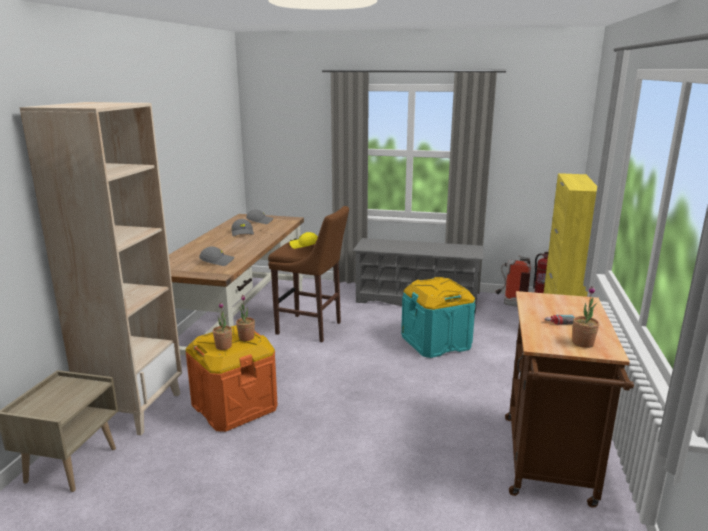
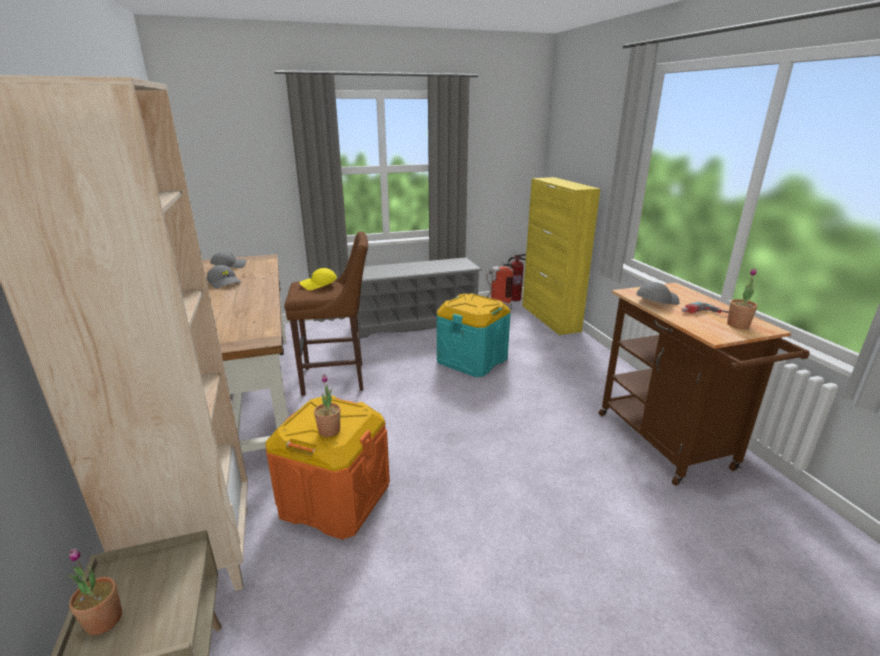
camera: 30 degrees left, 5 degrees up
(217, 261) = (237, 323): grey cap -> grey cap (656, 301)
(246, 337) = (345, 411): potted plant -> potted plant (104, 620)

